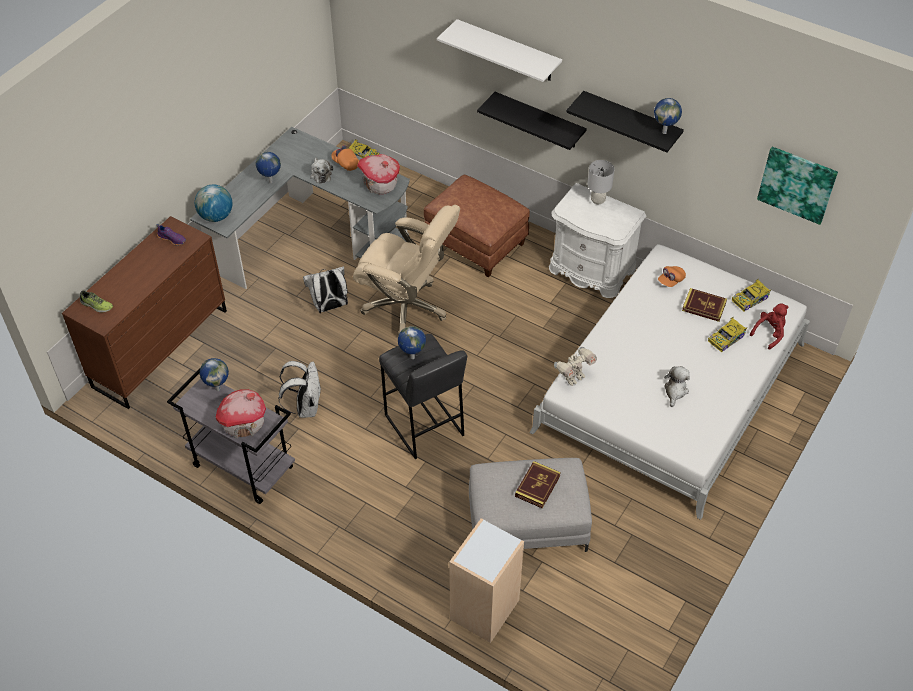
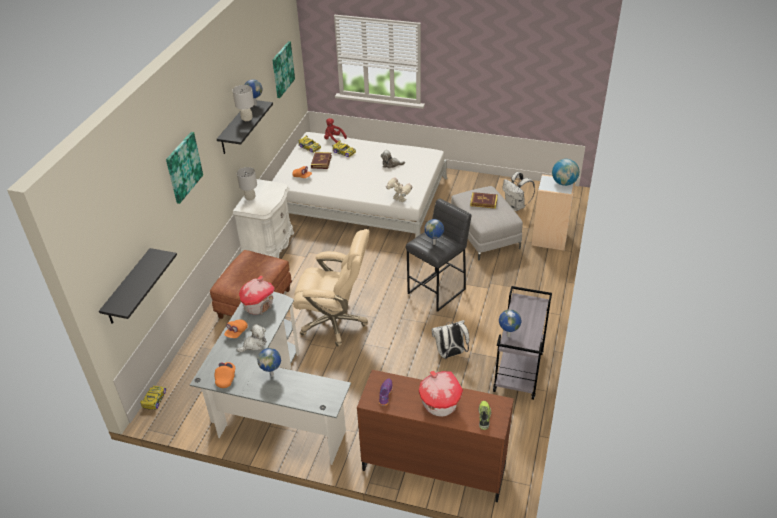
camera: 105 degrees left, 10 degrees down
(216, 216) = (328, 398): globe -> globe (564, 183)
(244, 423) = (529, 312): toy house -> toy house (439, 403)
(285, 150) = (226, 378): none -> orange cap
(329, 307) = (347, 369): white backpack -> white backpack (516, 206)
(407, 309) = (335, 324): beige office chair -> beige office chair turned 90 degrees clockwise
(508, 51) = (183, 167): white shelf -> picture
(539, 121) = (208, 196): black shelf -> black shelf (128, 288)
(624, 121) = (247, 119): none -> grey table lamp

